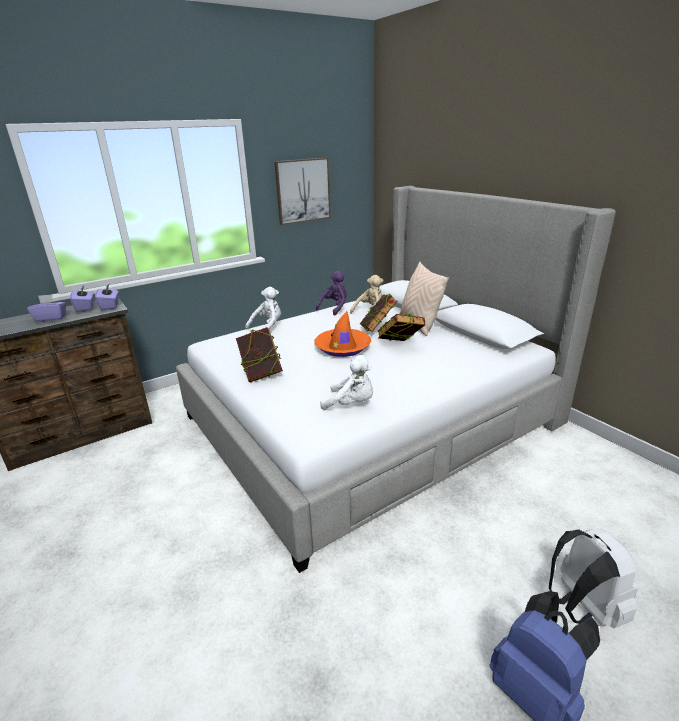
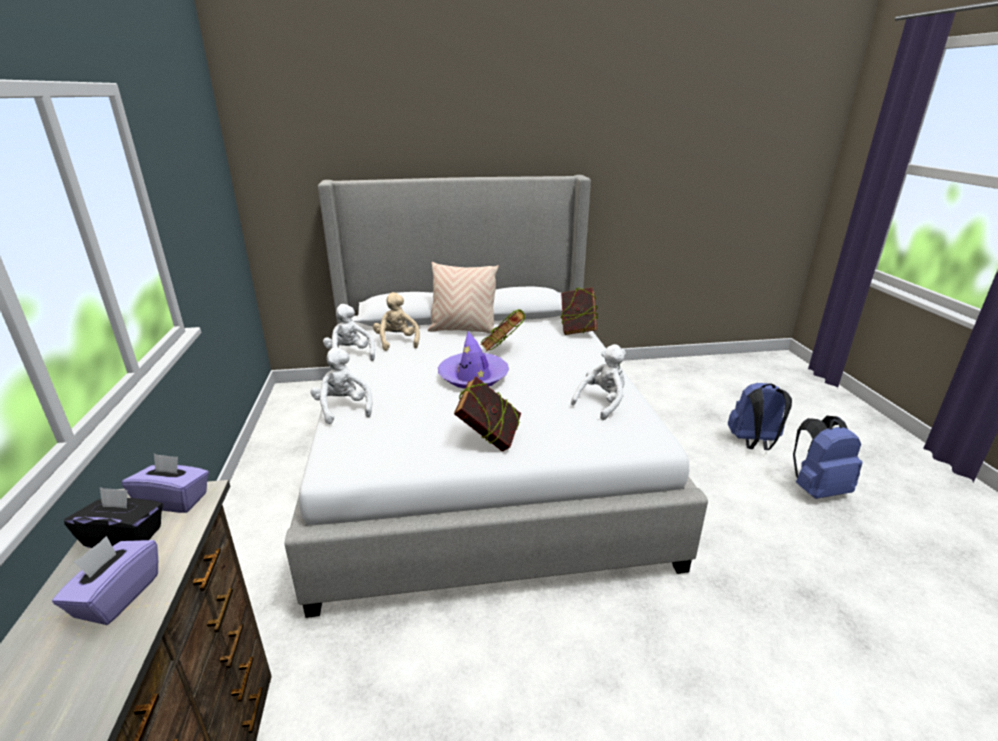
camera: 65 degrees left, 0 degrees up
(85, 307) = (125, 536): purple tissue box -> black tissue box
(303, 191) = (193, 206): picture -> none
(334, 308) = (350, 355): purple plush toy -> white plush toy
(342, 347) = (473, 377): orange hat -> purple hat
(377, 330) = (451, 350): book -> book (577, 331)
(582, 607) = (753, 443): white backpack -> blue backpack

